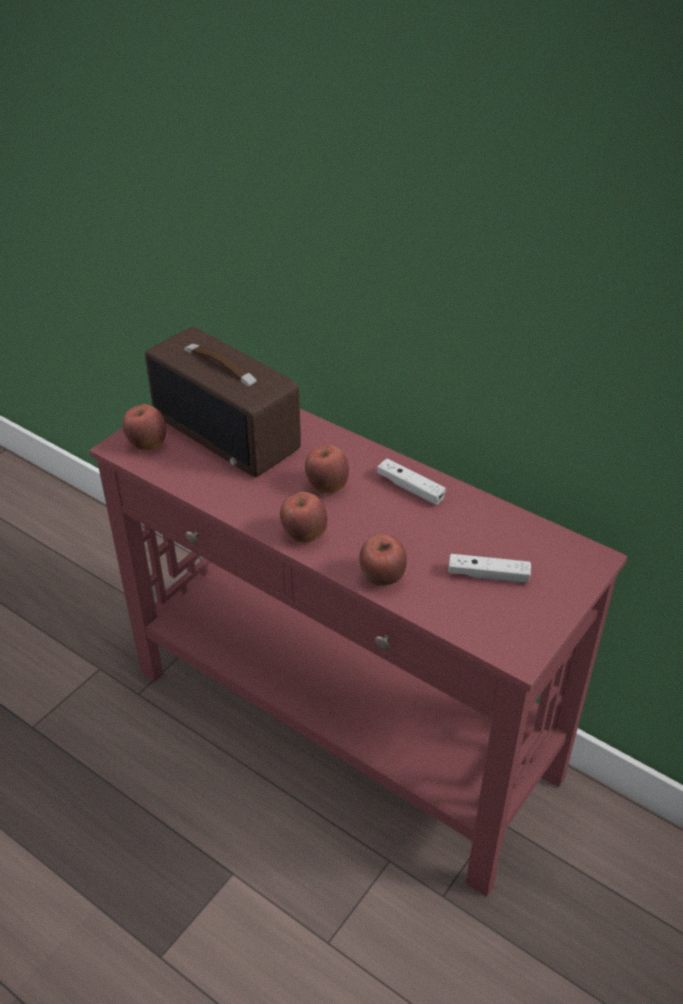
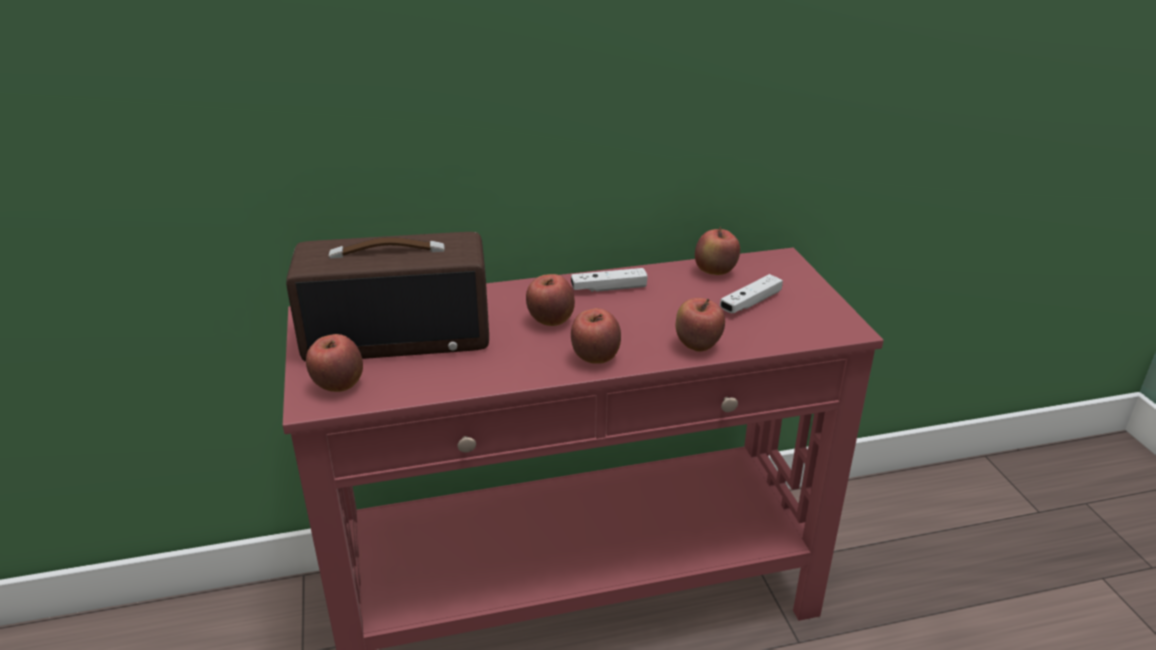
camera: 50 degrees left, 10 degrees down
(512, 531) = (715, 272): none -> apple

